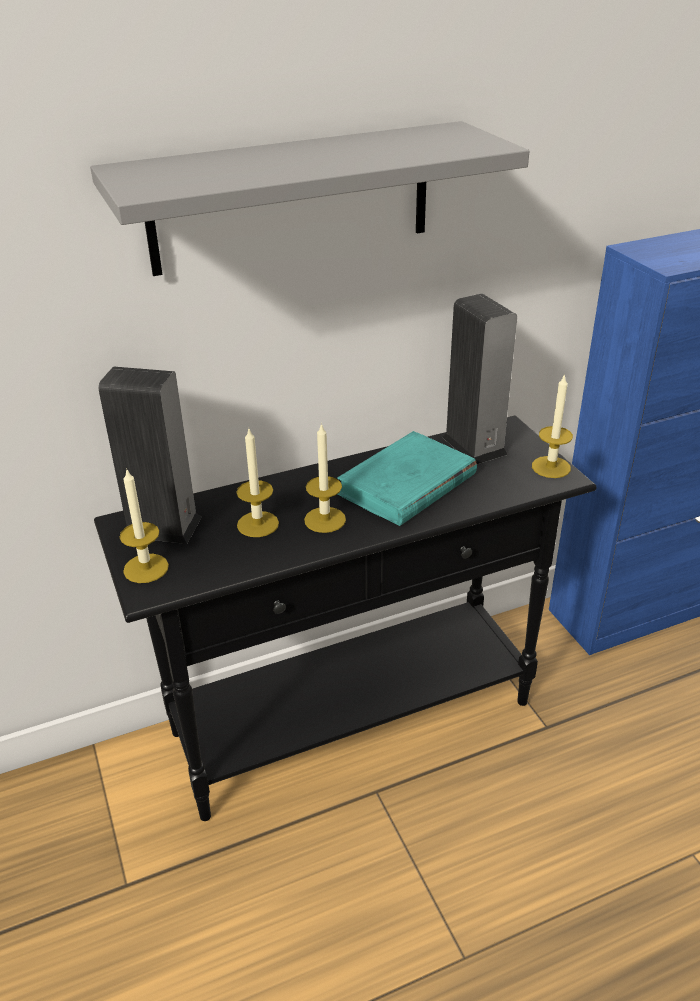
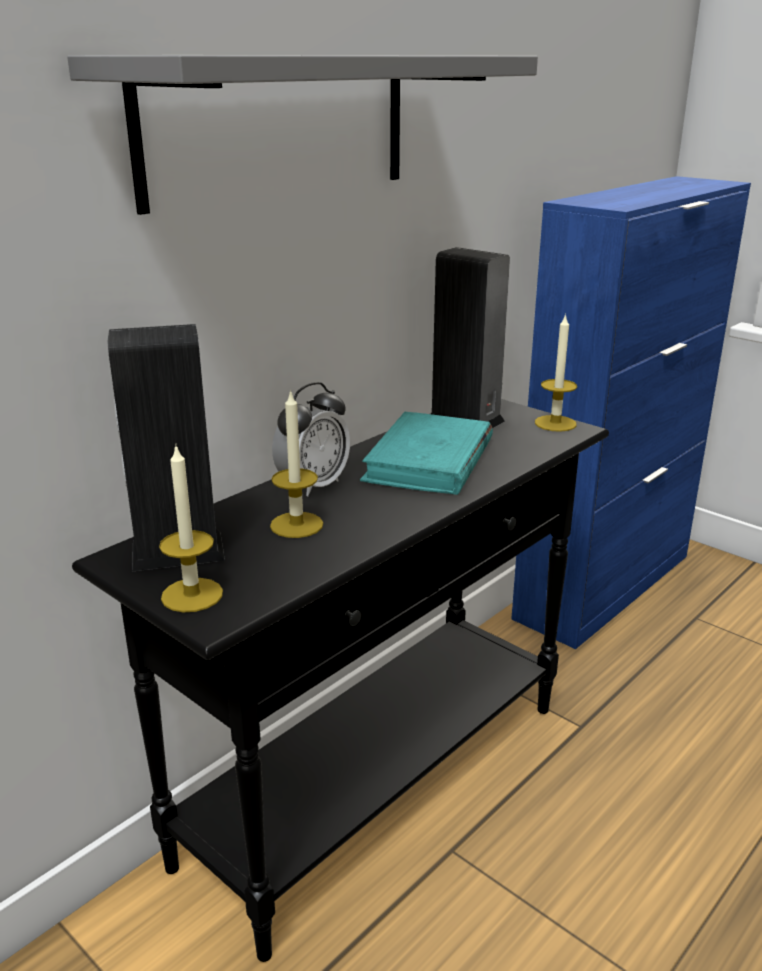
camera: 25 degrees left, 10 degrees down
(298, 488) = (313, 485): none -> alarm clock
(325, 520) = (371, 506): candle -> none

